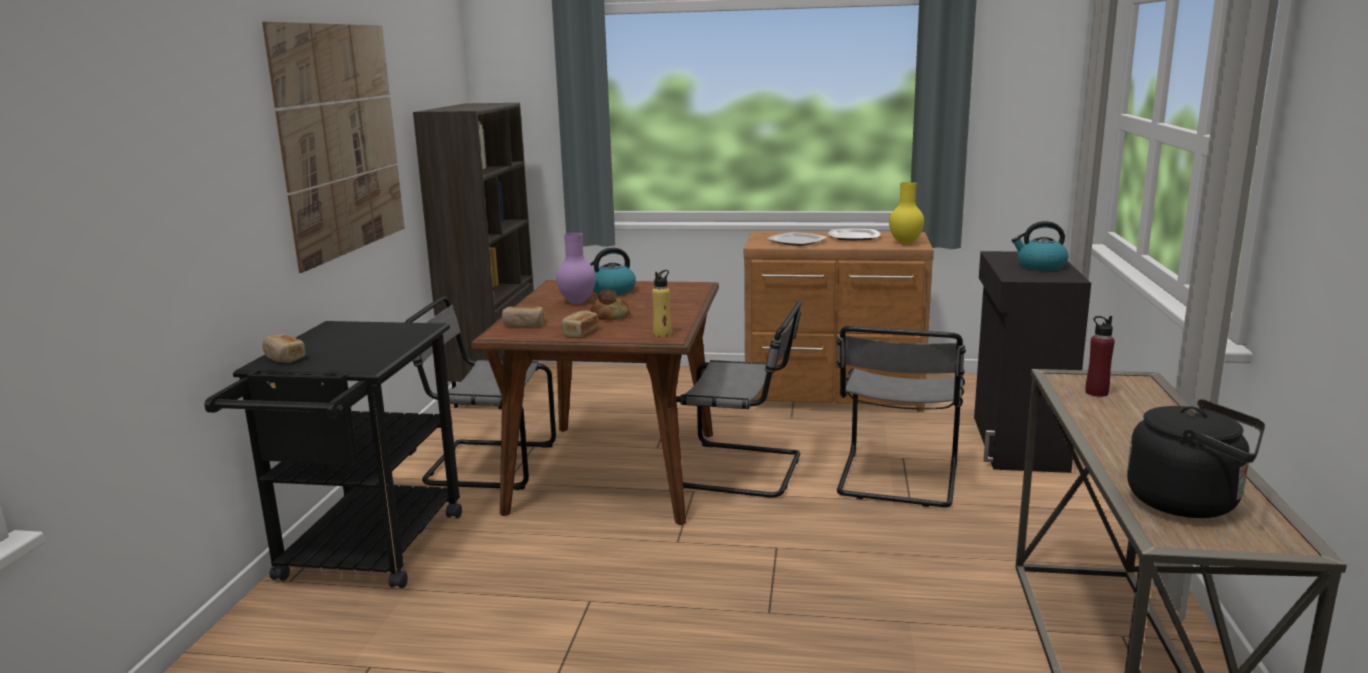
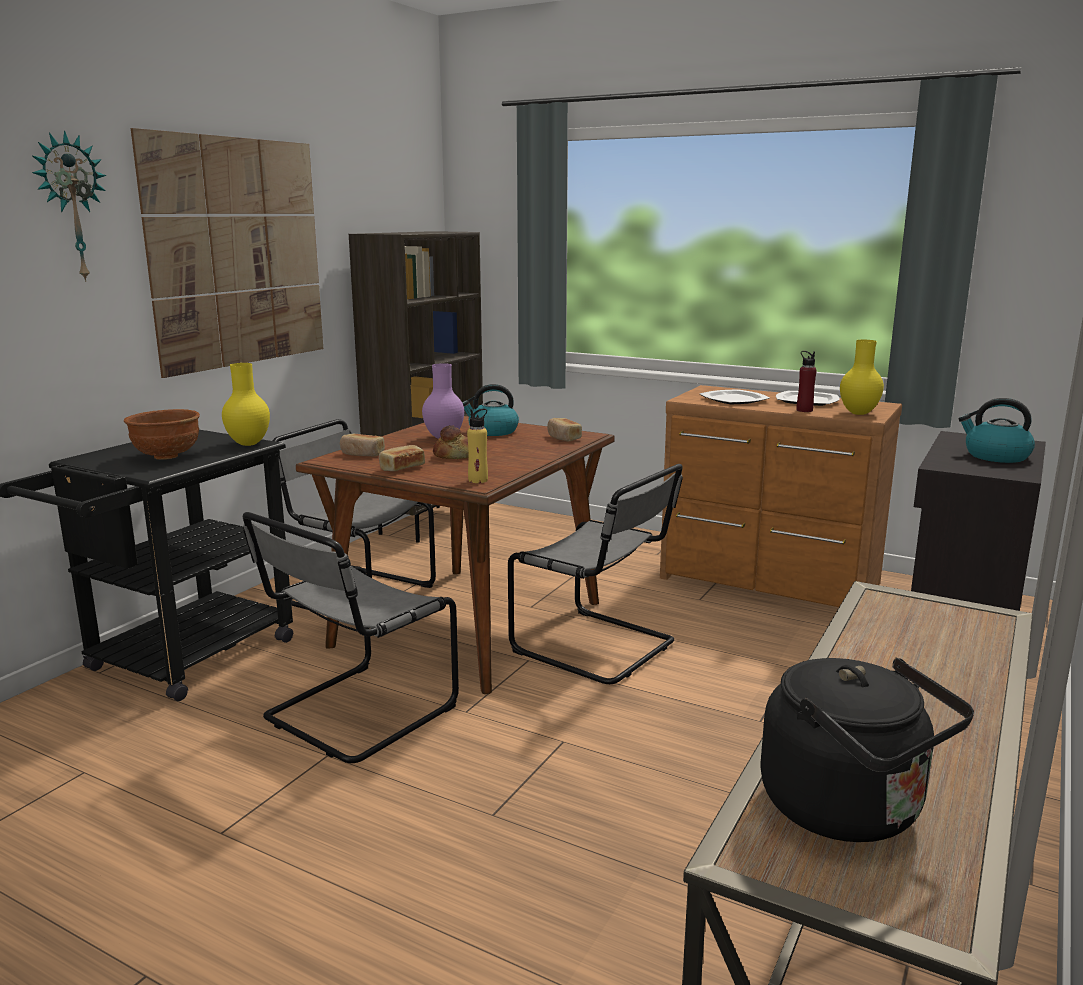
camera: 20 degrees right, 0 degrees up
(226, 107) = (71, 207): none -> wall clock
(284, 358) = (102, 456): bread -> bread (563, 438)
(353, 350) = (167, 456): none -> brown bowl
(416, 329) = (248, 444): none -> yellow vase
(897, 480) = (764, 693): grey chair -> grey chair (355, 714)
(1096, 393) = (907, 626): red bottle -> red bottle (804, 410)

